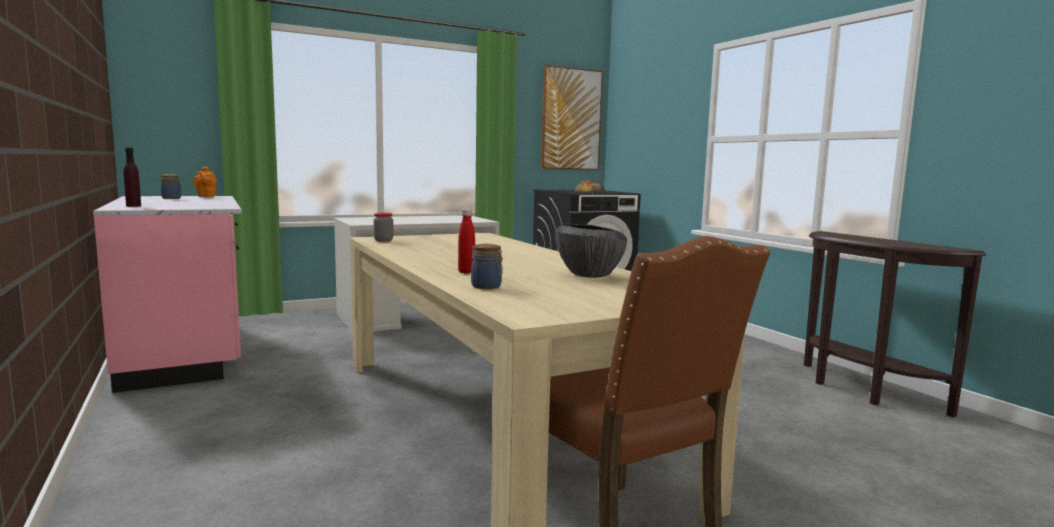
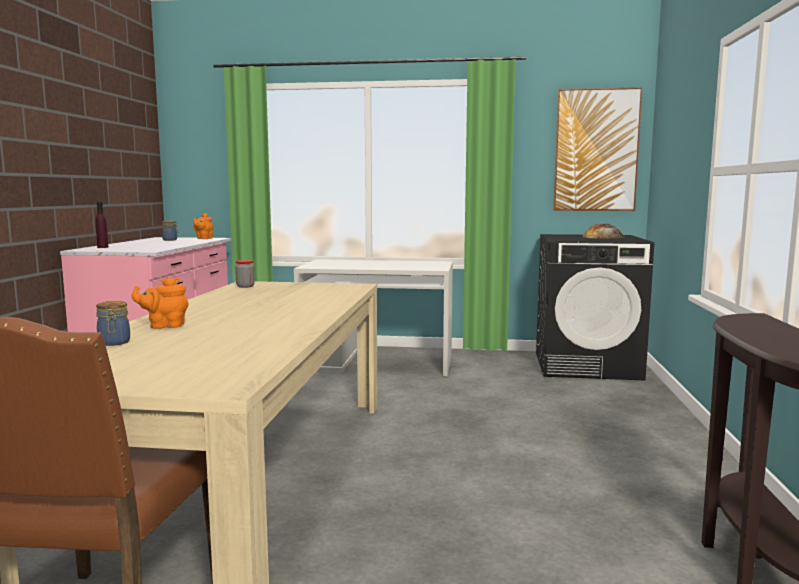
camera: 35 degrees right, 0 degrees up
(466, 272) = (164, 326): red bottle -> orange teapot
(590, 275) = (246, 343): bowl -> none

